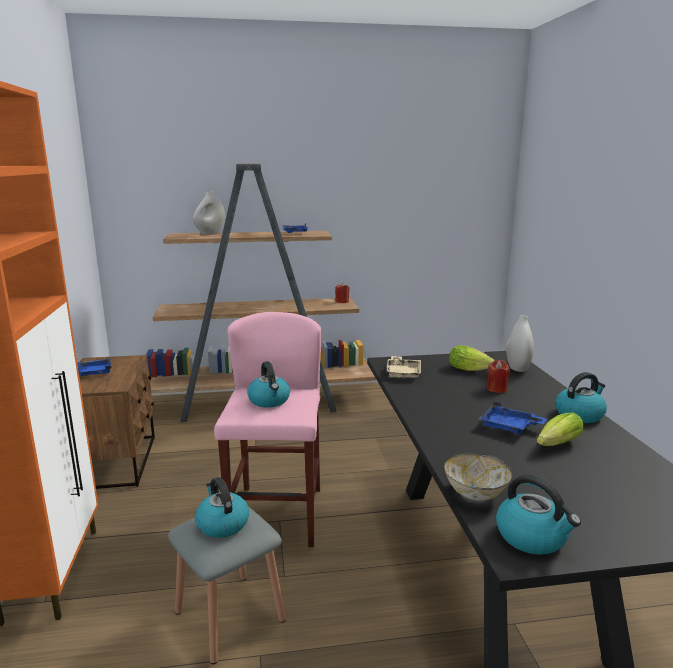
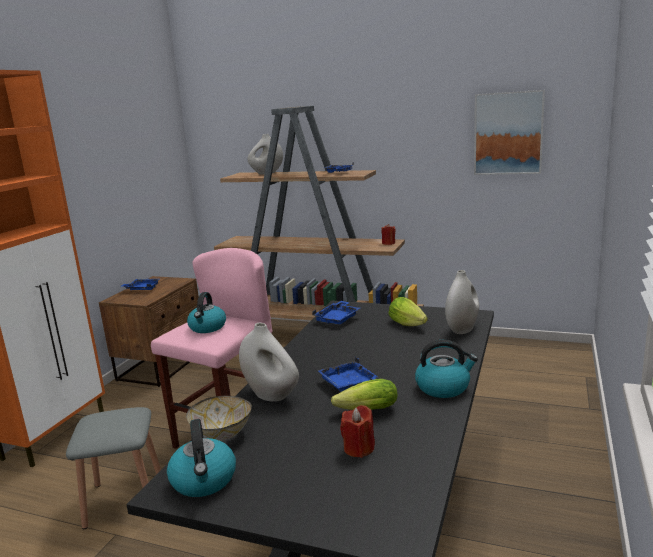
camera: 30 degrees right, 0 degrees up
(222, 524) = (108, 420): kettle -> none
(403, 373) = (338, 319): beige tray -> blue tray
(440, 199) = (508, 133): none -> picture
(459, 449) = (271, 395): none -> white vase
(497, 389) = (402, 347): red candle -> red candle (359, 448)

